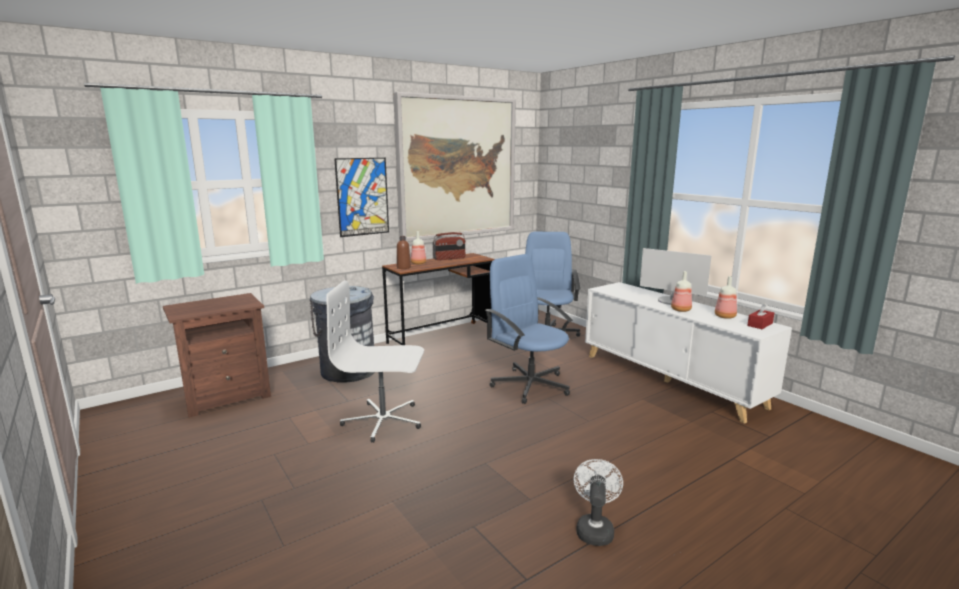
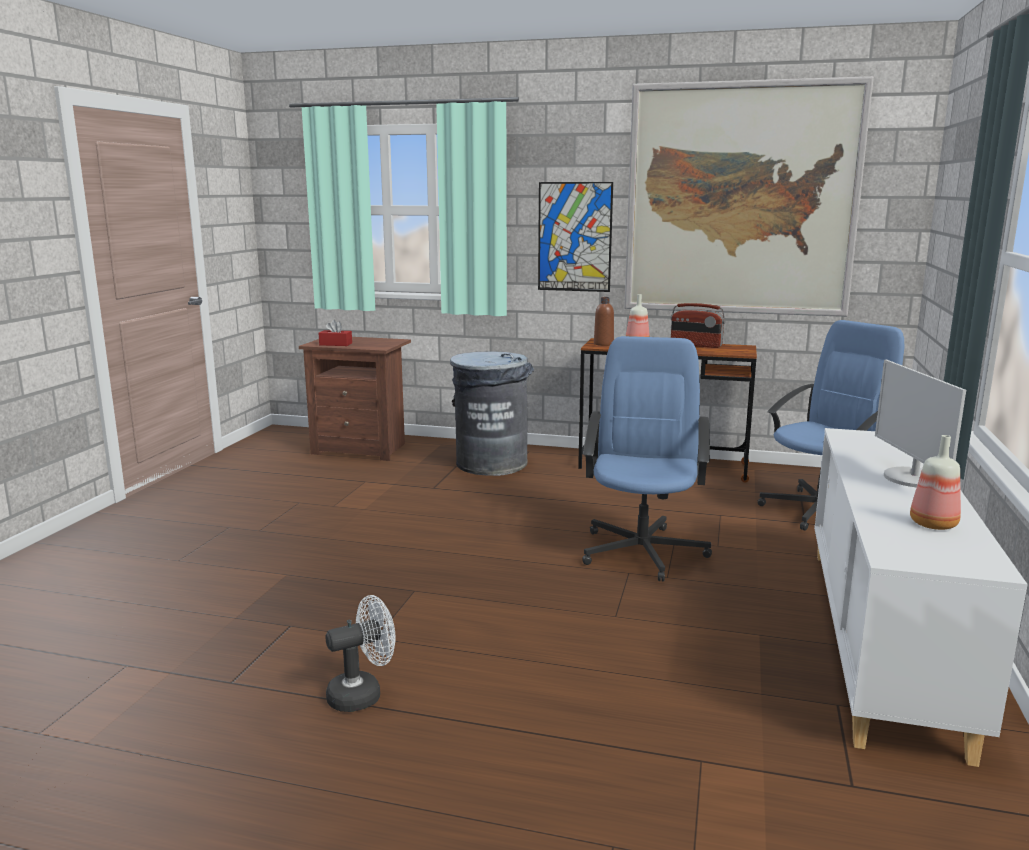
camera: 50 degrees right, 0 degrees up
(383, 421) = (420, 516): white office chair -> none
(680, 310) = (880, 491): bottle -> none
(760, 324) = (962, 555): red tissue box -> red tissue box (335, 344)

